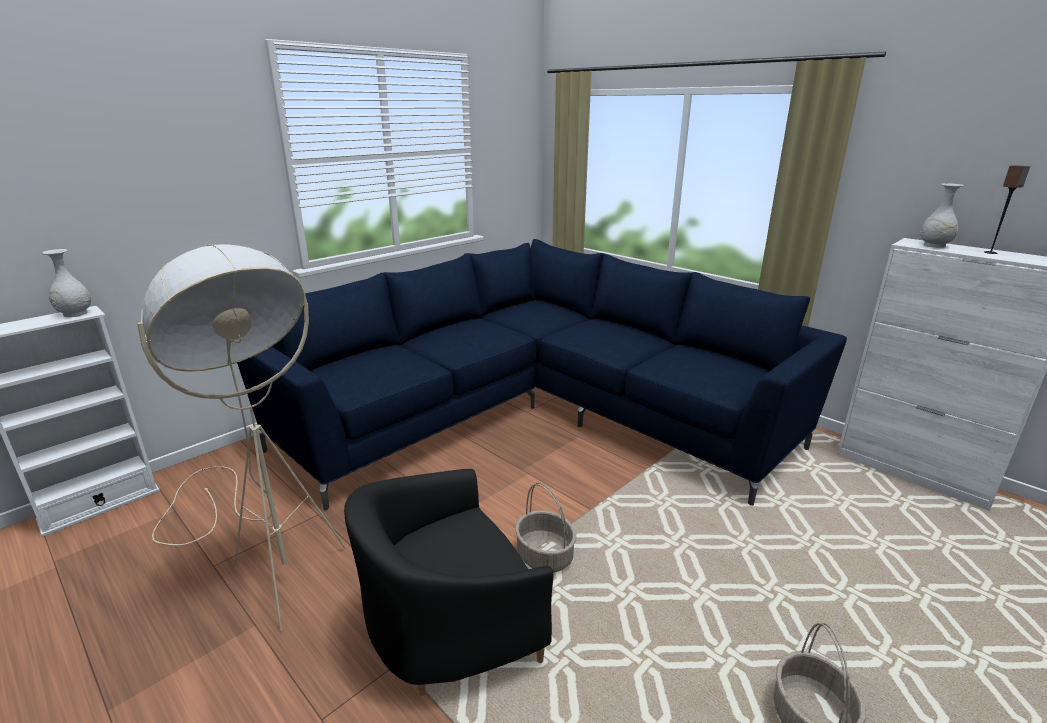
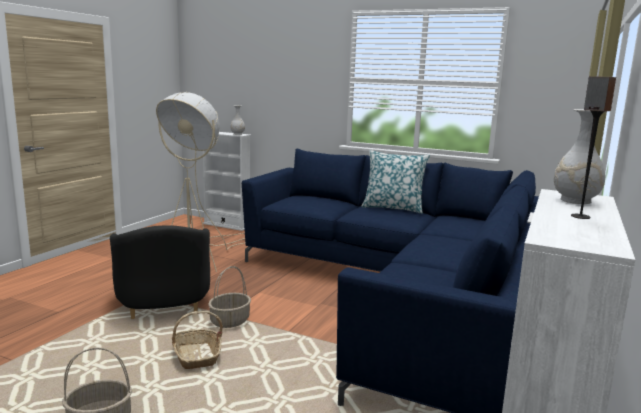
camera: 70 degrees right, 10 degrees down
(449, 327) = (393, 208): none -> pillow
(450, 629) = (164, 304): black armchair -> black armchair turned 150 degrees counterclockwise
(641, 601) = (197, 356): none -> basket

